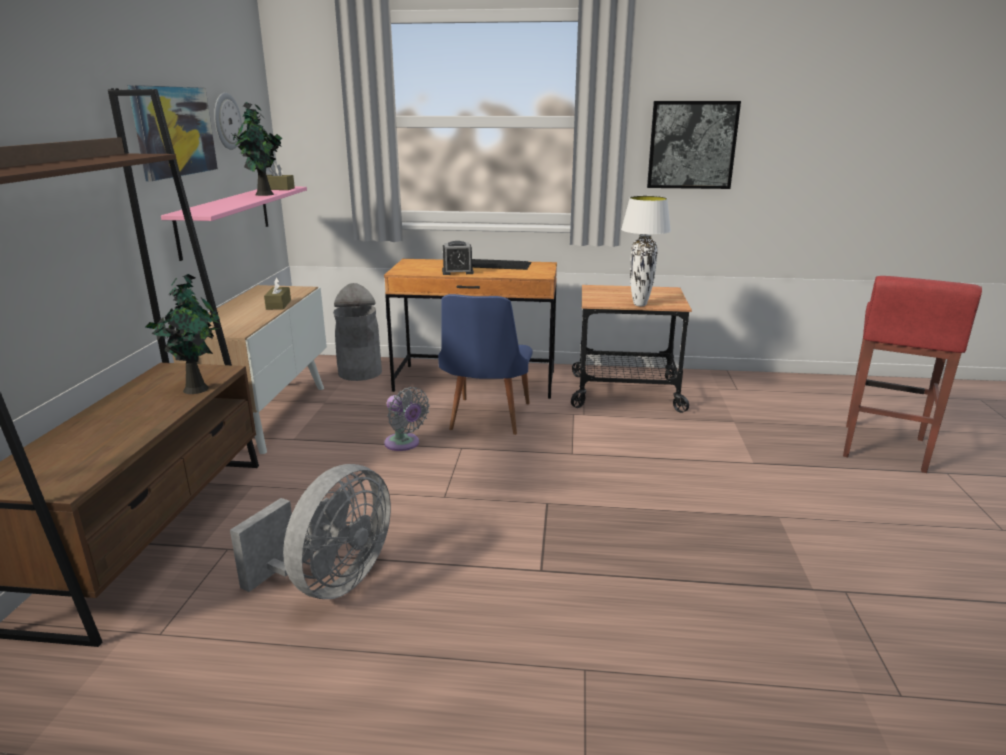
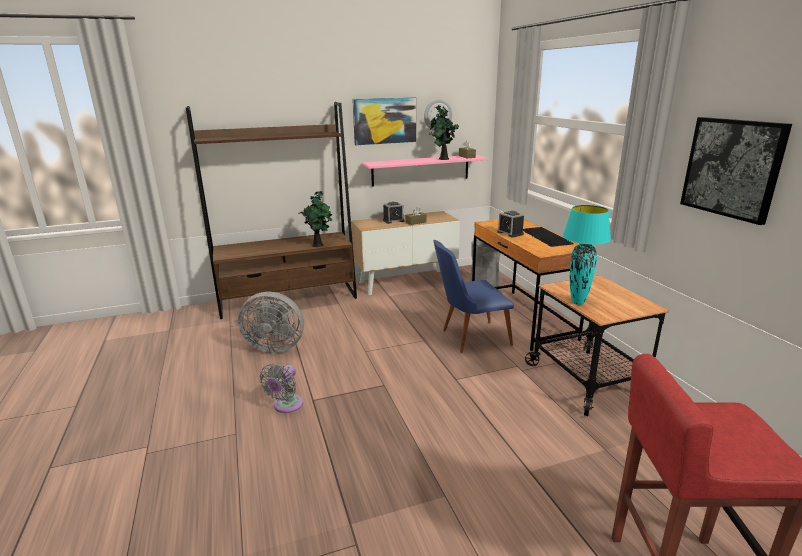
camera: 65 degrees right, 0 degrees up
(240, 313) = (393, 221): none -> alarm clock
(404, 444) = (411, 323): grey fan -> grey fan (286, 406)
(640, 305) = (578, 302): white table lamp -> turquoise table lamp

